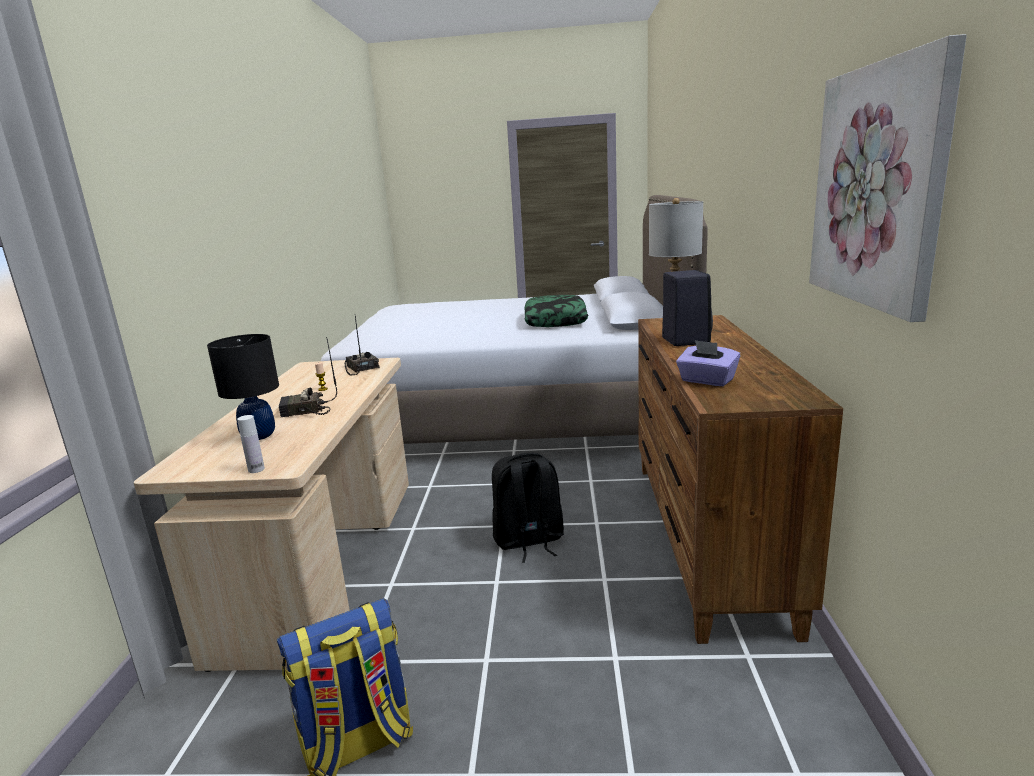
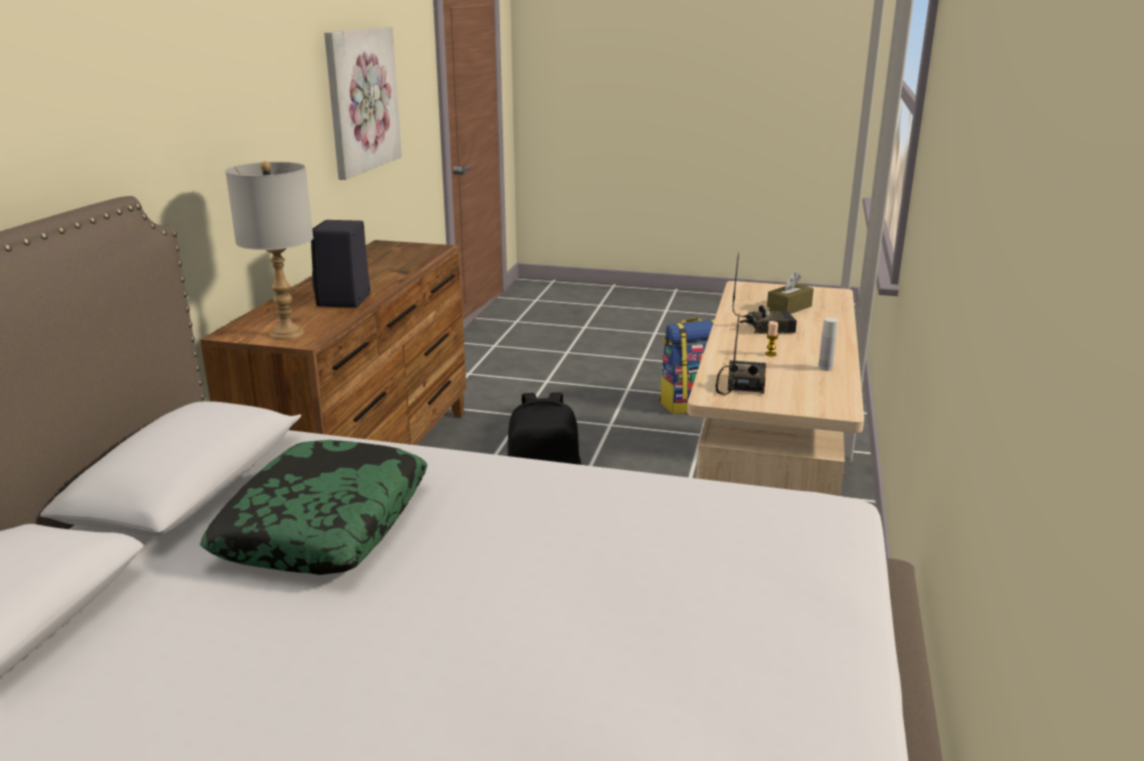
camera: 170 degrees left, 5 degrees up
(256, 469) = (763, 286): white bottle -> white bottle (825, 368)
(258, 437) = (789, 308): black table lamp -> brown tissue box
(360, 368) = (741, 385): radio -> radio turned 150 degrees counterclockwise
(706, 381) = (414, 261): purple tissue box -> none

